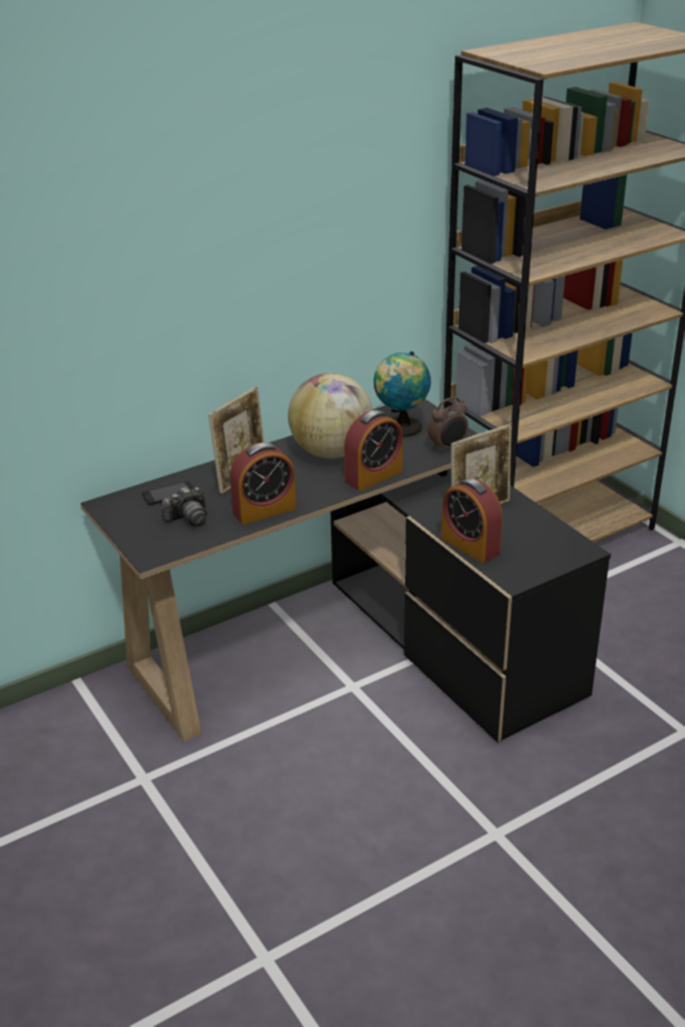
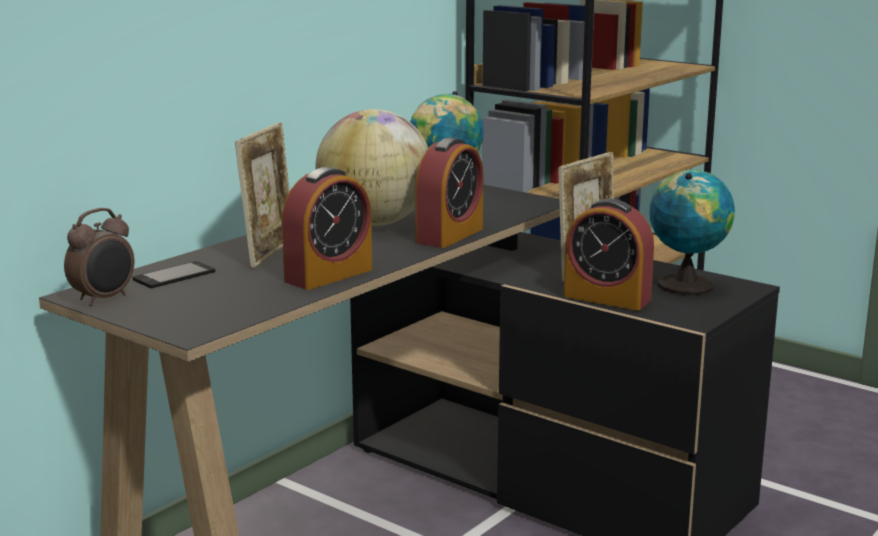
camera: 20 degrees left, 15 degrees down
(188, 518) = (222, 293): camera -> none
(448, 448) = (520, 208): alarm clock -> alarm clock (104, 299)
(541, 539) = (686, 284): none -> globe

